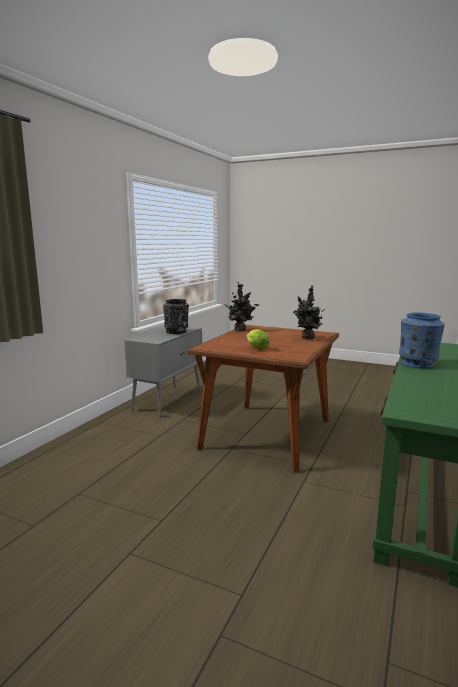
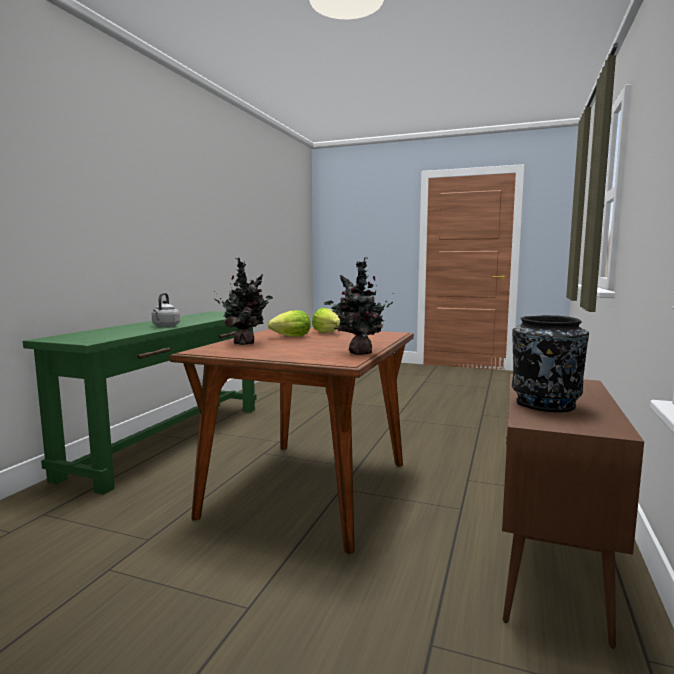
camera: 175 degrees right, 5 degrees down
(168, 400) = (550, 569): grey cabinet -> brown cabinet
(284, 344) = (289, 337): none -> lettuce
(417, 363) = (165, 326): blue vase -> grey kettle

